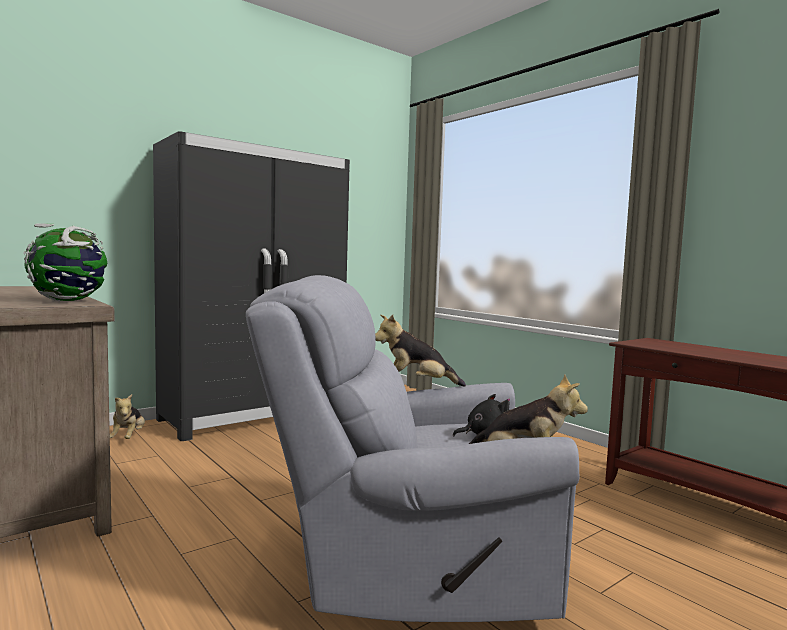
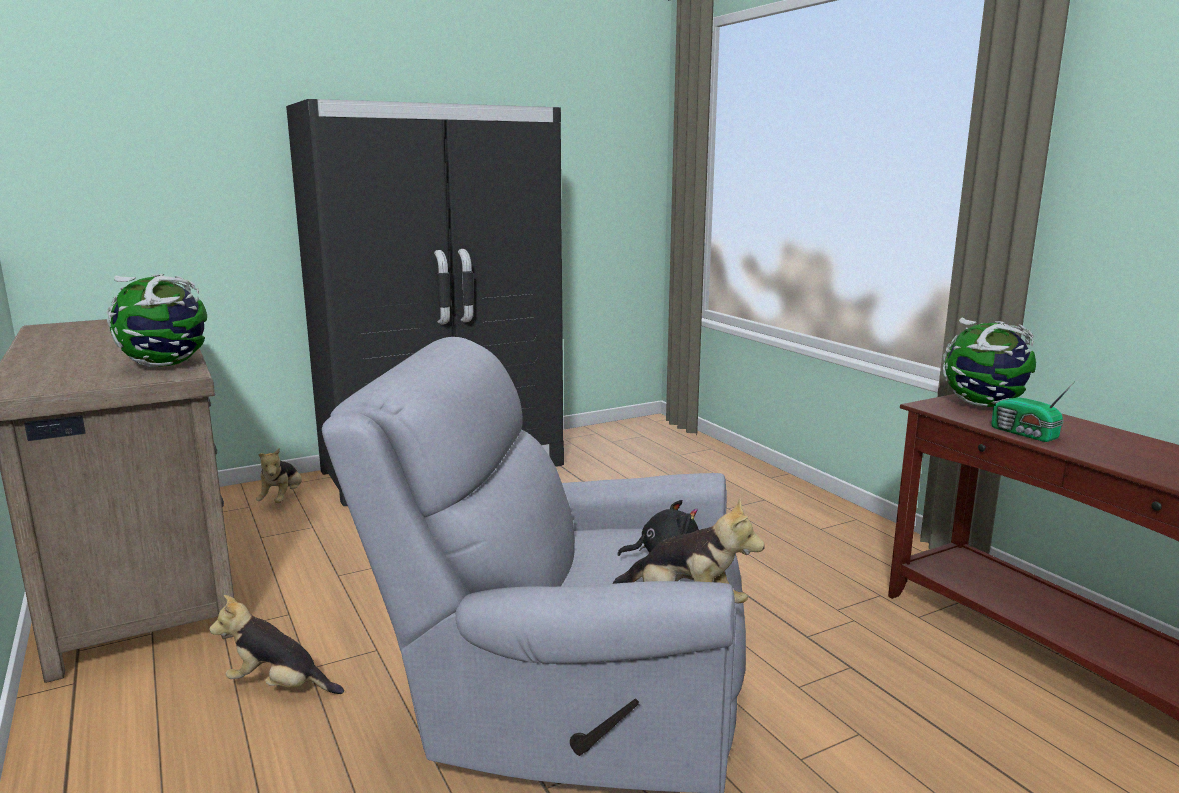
camera: 10 degrees right, 10 degrees up
(416, 385) = (595, 474): plush toy -> plush toy (279, 686)
(662, 343) = (983, 405): none -> globe
(704, 354) = (1025, 434): none -> radio

